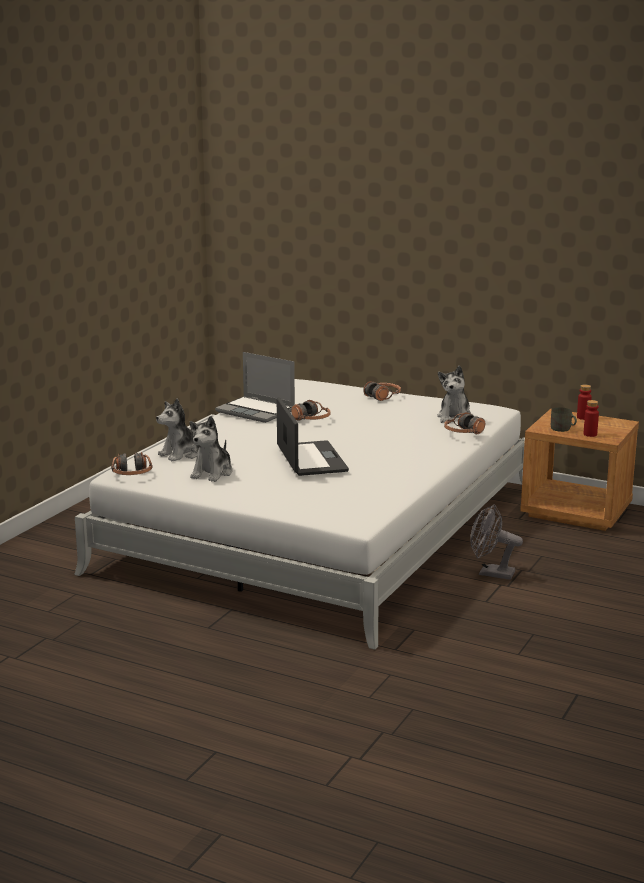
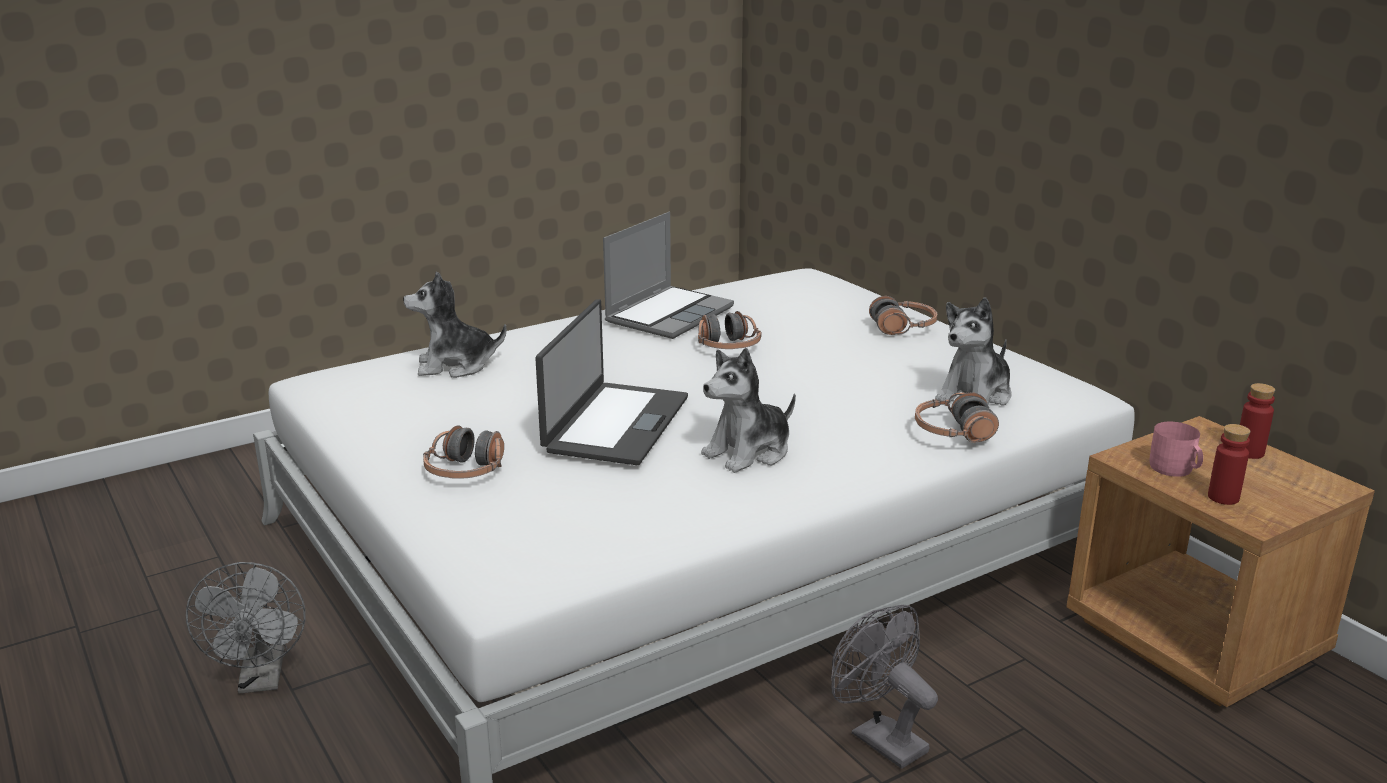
camera: 30 degrees right, 5 degrees up
(132, 474) = (330, 385): headphones -> headphones (466, 471)
(187, 628) = (262, 680): none -> grey fan
(212, 473) = (439, 412): plush toy -> plush toy (749, 452)
(257, 411) = (669, 314): laptop -> laptop turned 120 degrees counterclockwise
(563, 429) = (1175, 470): grey mug -> pink mug

